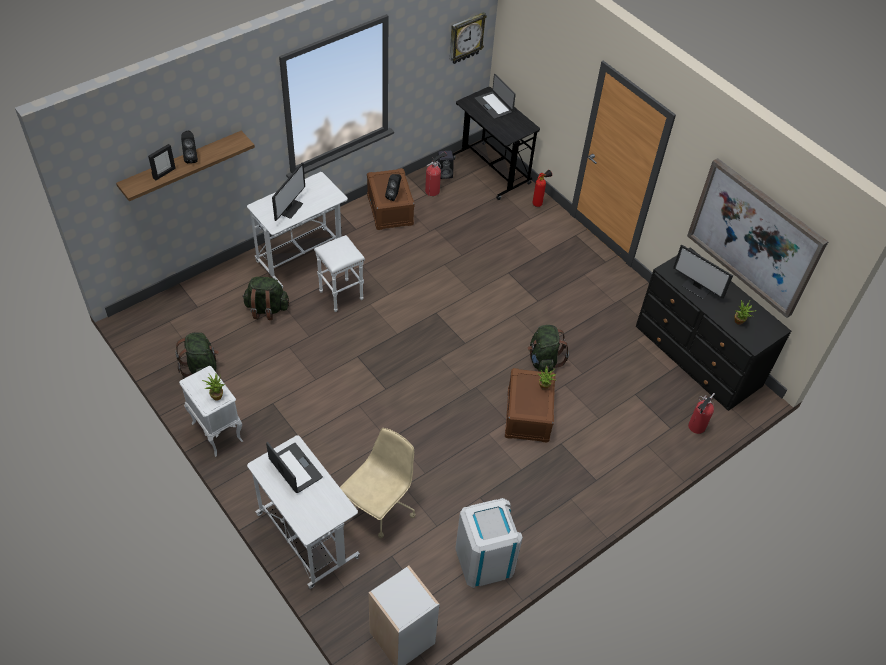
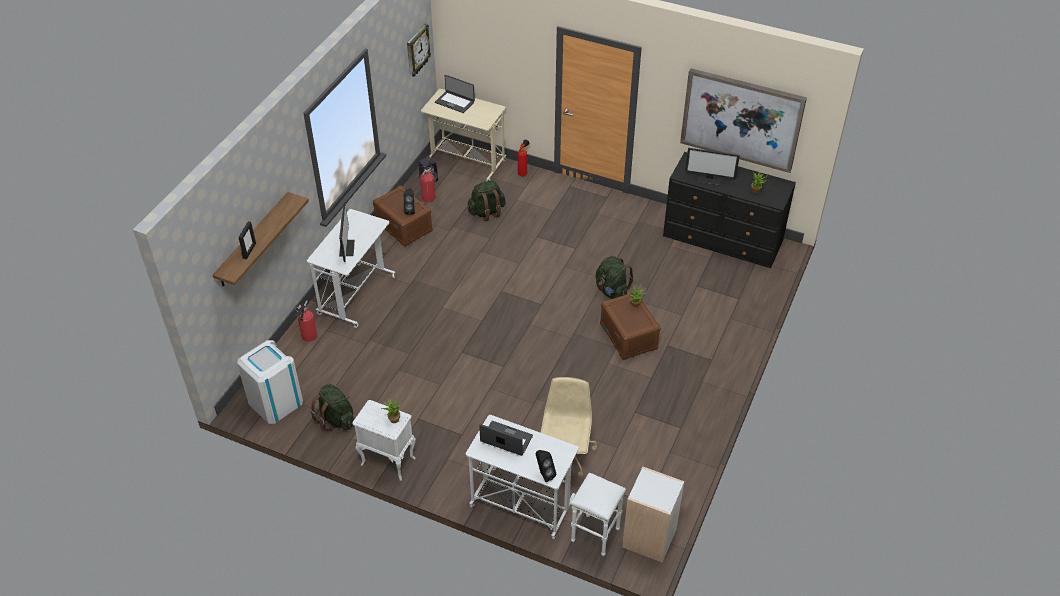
camera: 25 degrees left, 5 degrees down
(191, 158) = (263, 229): black speaker -> black speaker (544, 474)
(266, 309) = (356, 348): green backpack -> green backpack (487, 212)
(341, 295) = (412, 311): white stool -> white stool (595, 535)
(484, 560) = (670, 454): white trash can -> white trash can (275, 402)
(491, 171) = (466, 162): black desk -> beige desk
(695, 427) = (756, 290): fire extinguisher -> fire extinguisher (308, 337)

